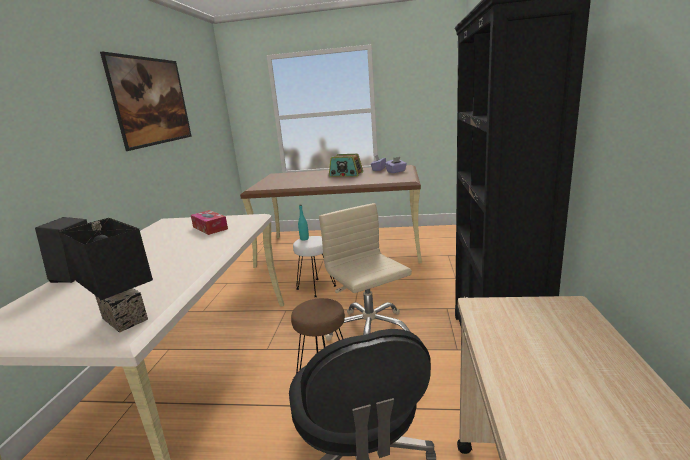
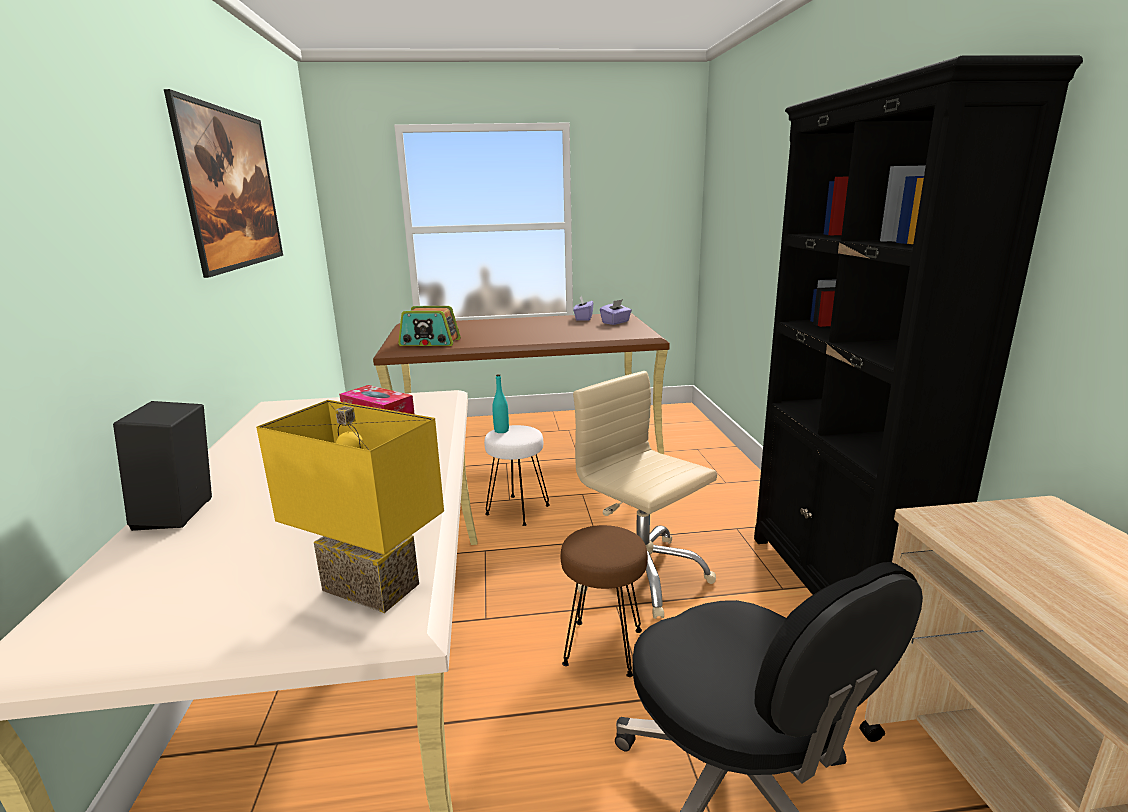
camera: 15 degrees left, 0 degrees up
(128, 318) = (375, 585): black table lamp -> yellow table lamp
(346, 174) = (537, 326): radio -> radio (430, 342)

